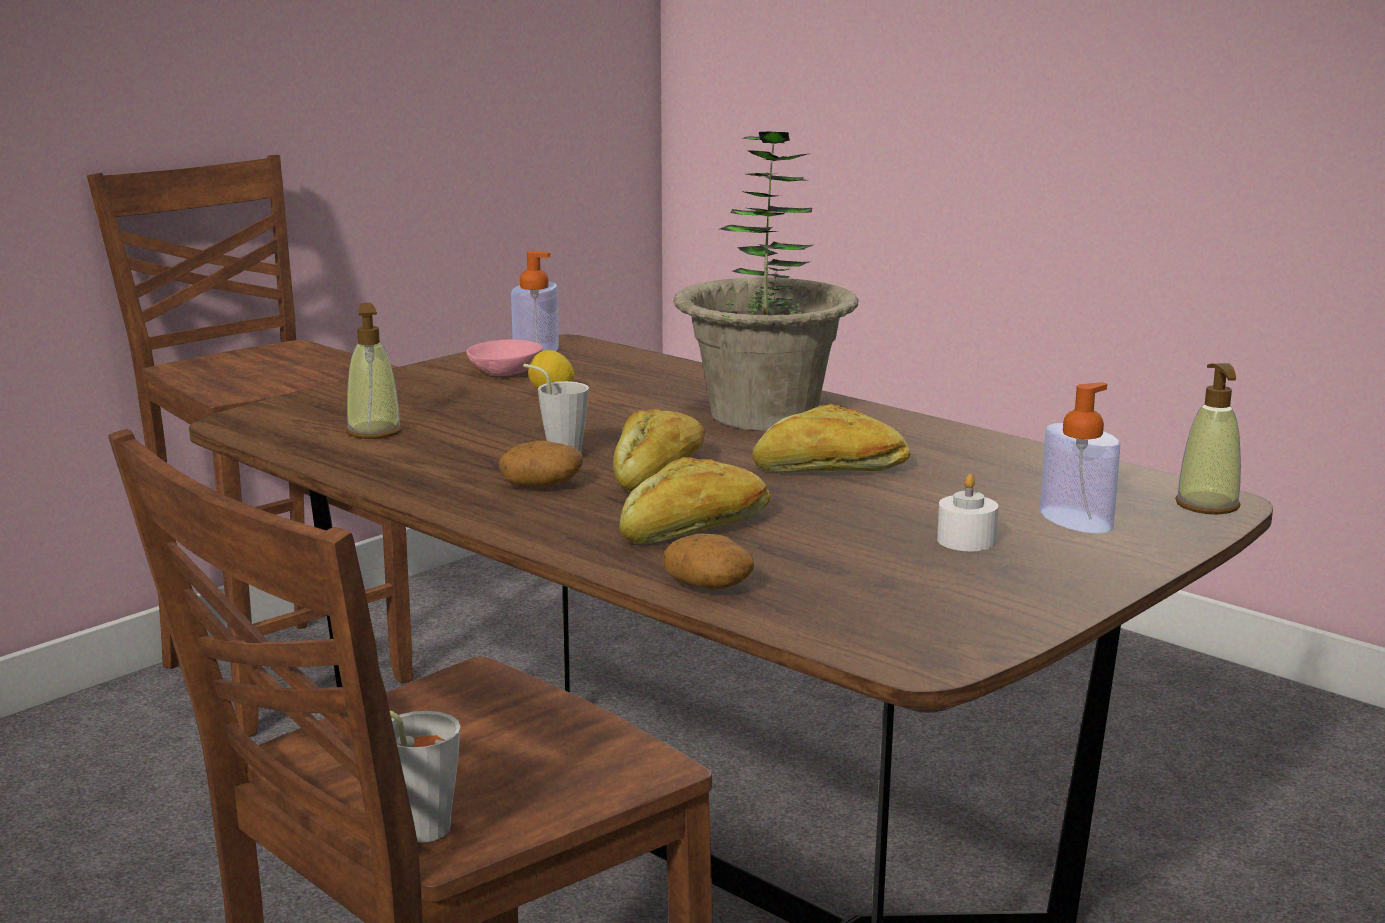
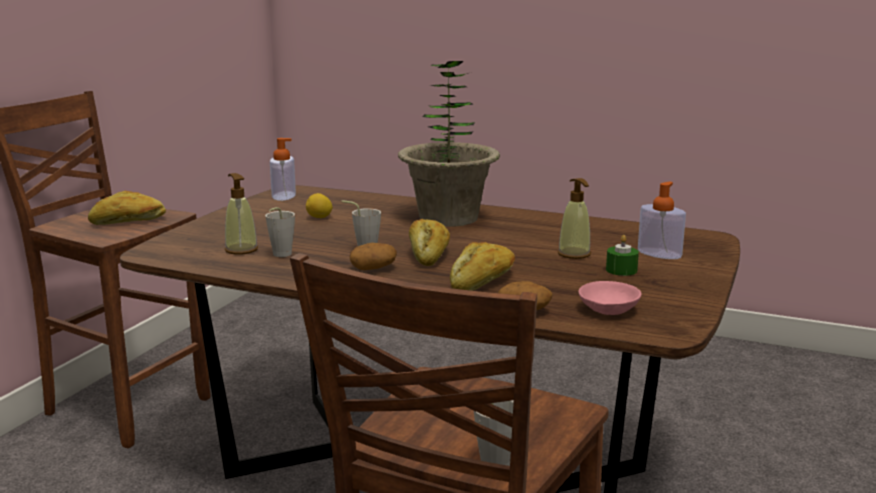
camera: 20 degrees left, 0 degrees up
(421, 447) = (279, 255): none -> grey cup
(508, 372) = (281, 208): pink bowl -> pink bowl (610, 309)
(830, 470) = (515, 242): bread -> bread (128, 221)
(966, 540) = (621, 270): white candle -> green candle
(1207, 505) = (708, 239): soap dispenser -> soap dispenser (574, 254)

